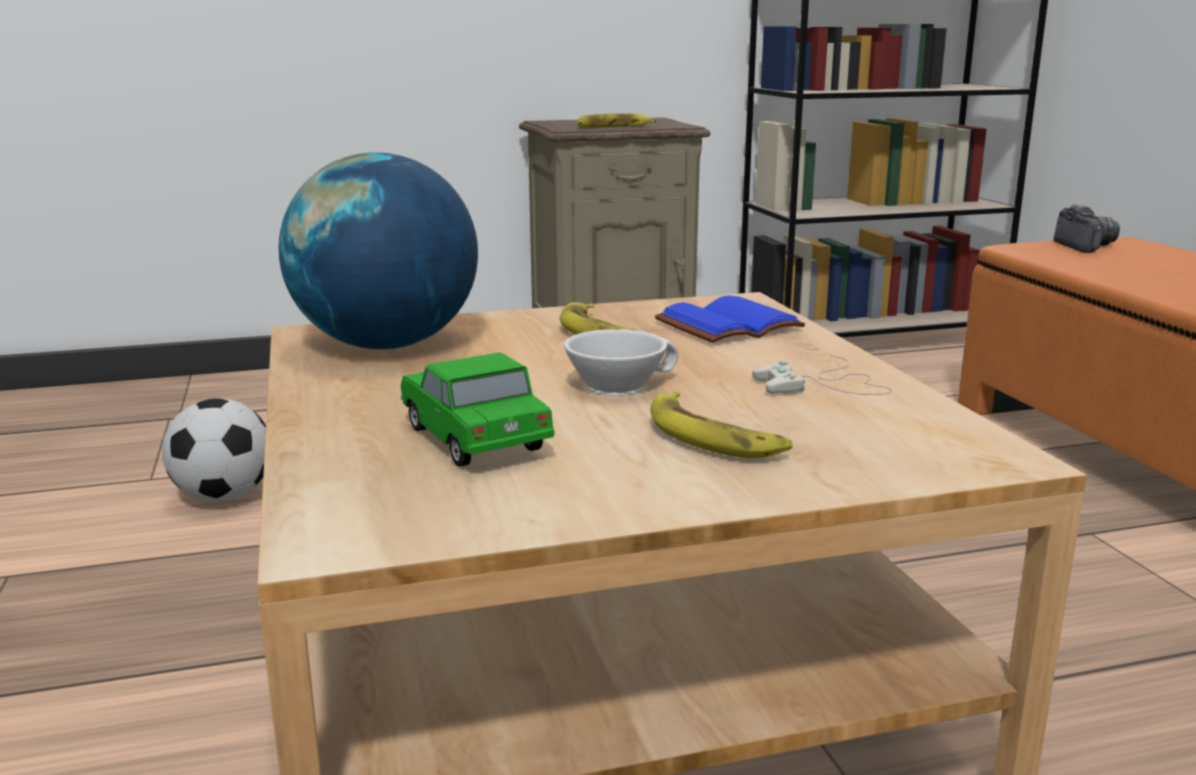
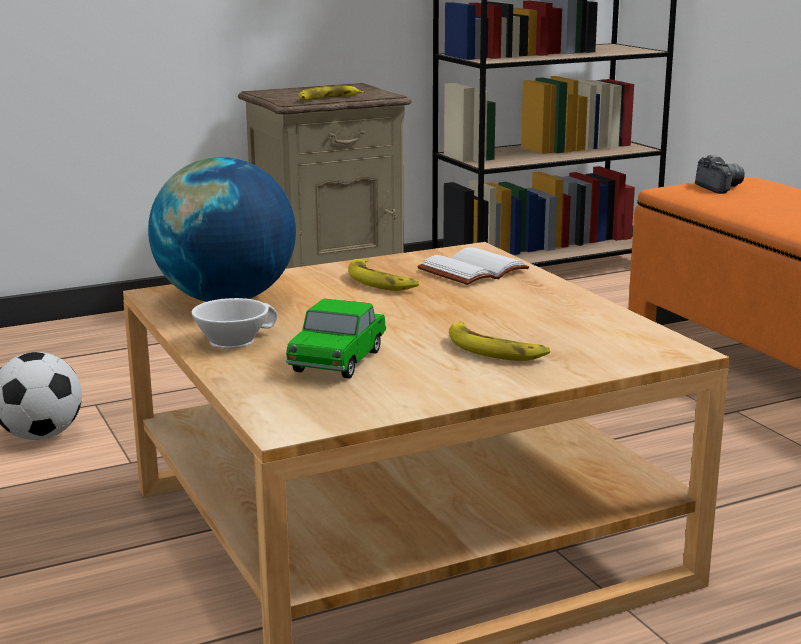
camera: 10 degrees left, 0 degrees up
(474, 439) = (338, 361): toy car -> toy car turned 120 degrees counterclockwise
(616, 384) = (413, 318): white cup -> white cup (232, 339)
(728, 325) = (472, 270): blue book -> white book
(825, 386) = (556, 311): white game controller -> none

